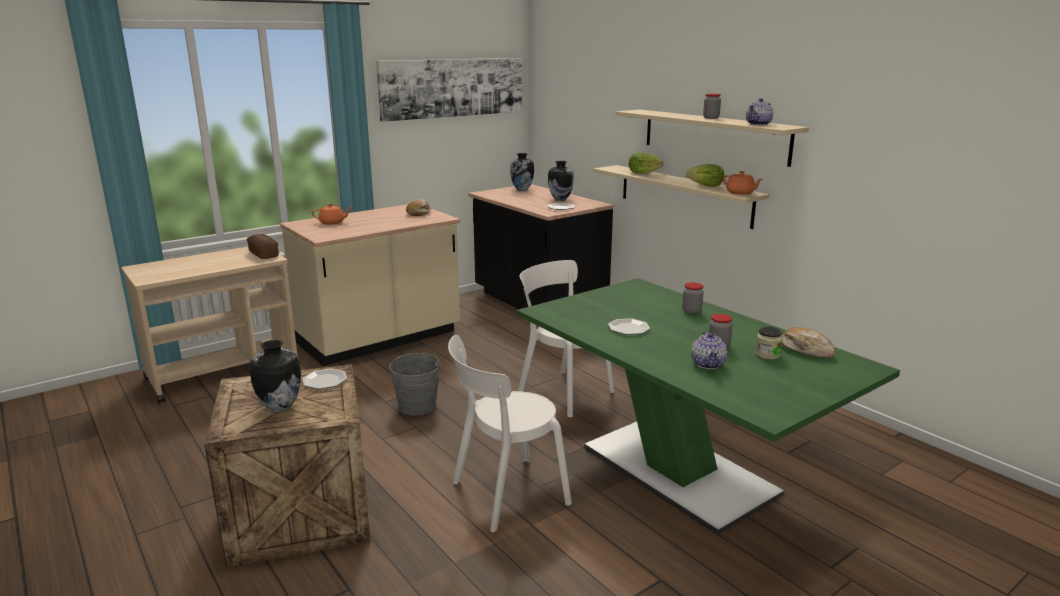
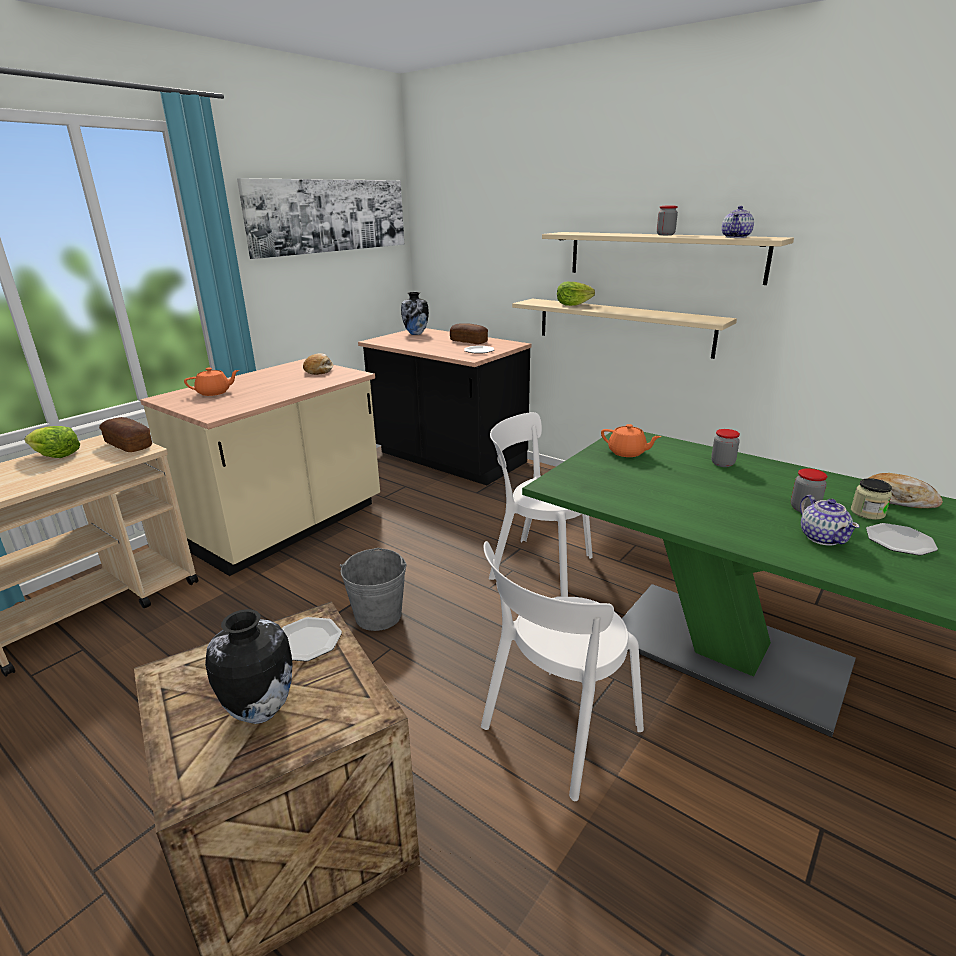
camera: 15 degrees left, 5 degrees up
(560, 199) = (468, 341): vase -> bread
(629, 328) = (679, 497): plate -> plate (899, 541)
(705, 186) = (660, 314): lettuce -> lettuce (56, 455)
(740, 193) = (707, 319): orange teapot -> orange teapot (627, 453)

